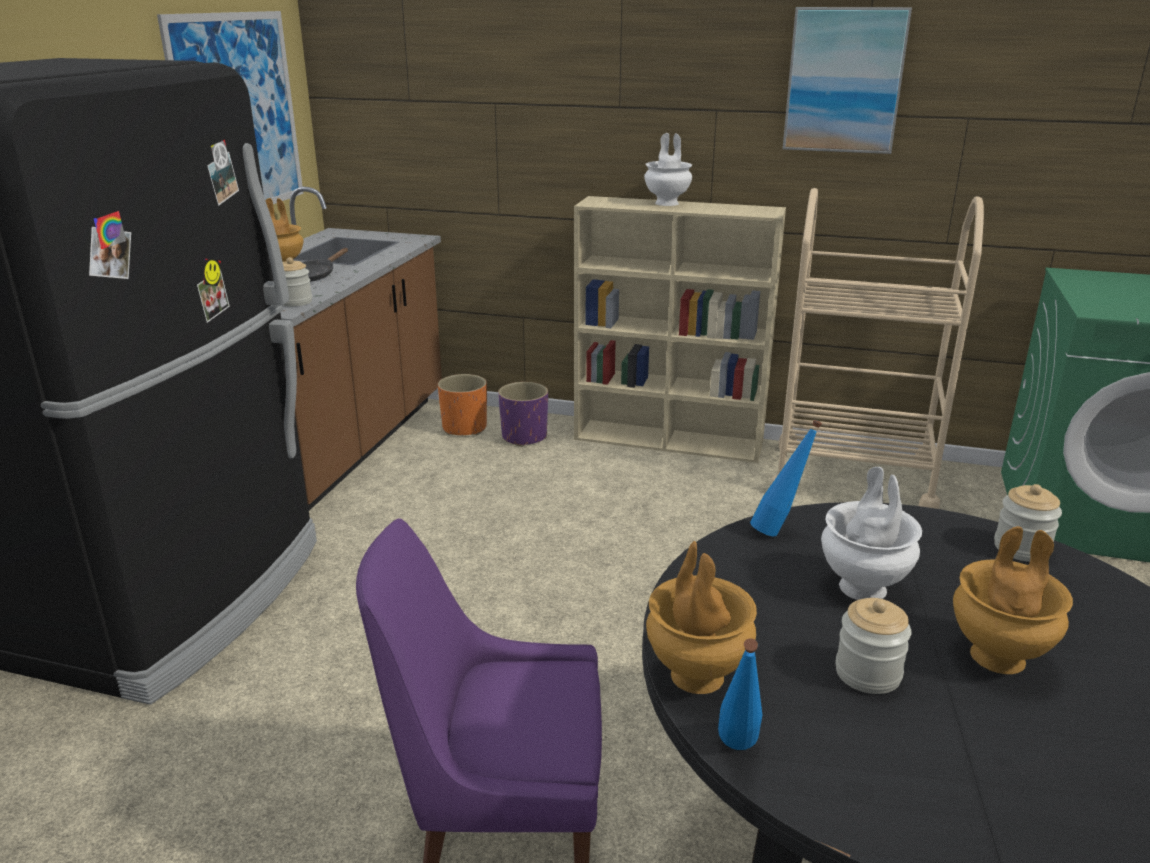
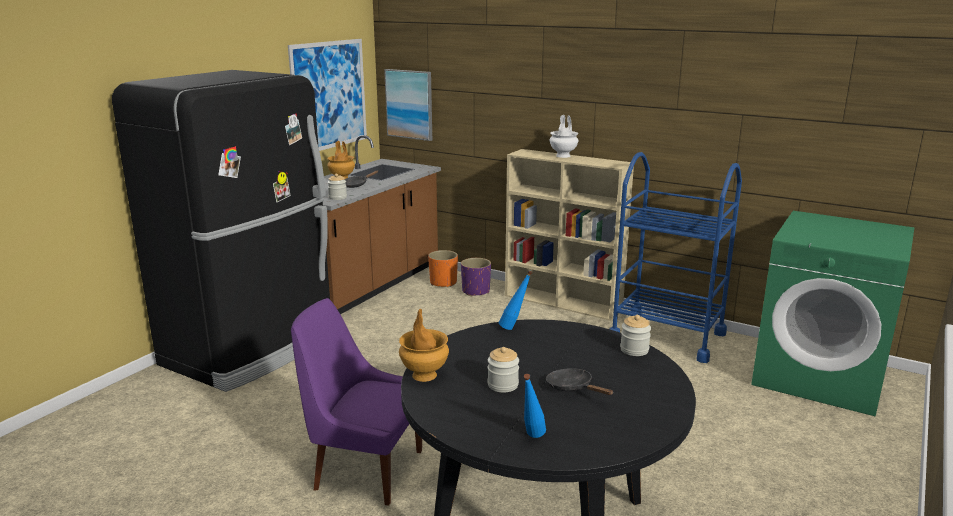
camera: 15 degrees right, 5 degrees down
(737, 754) = (418, 402): blue bottle -> blue bottle (531, 439)
(844, 81) = (667, 89): picture -> picture (409, 104)
(852, 478) = (667, 336): beige cart -> blue cart
(864, 588) = (534, 355): white vase -> none
(999, 657) = (572, 388): brown vase -> black frying pan

